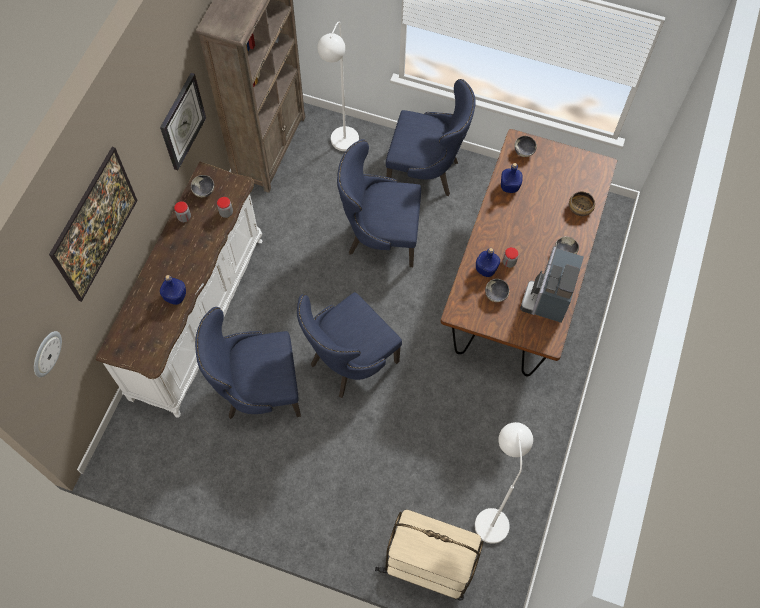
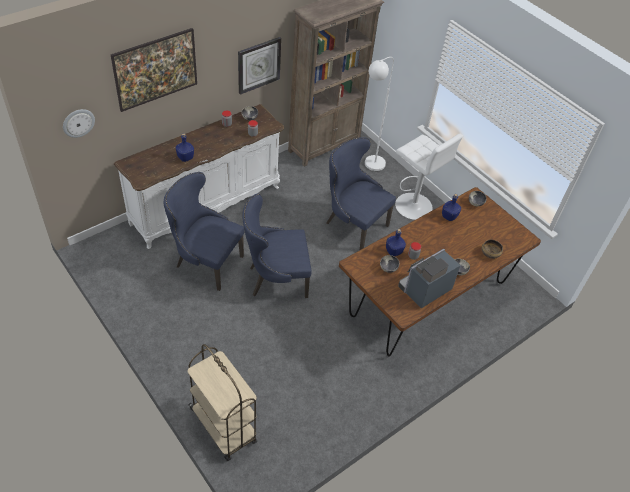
camera: 30 degrees right, 15 degrees down
(426, 172) = (413, 206): blue chair -> white stool
(490, 515) = (292, 423): white floor lamp -> none

